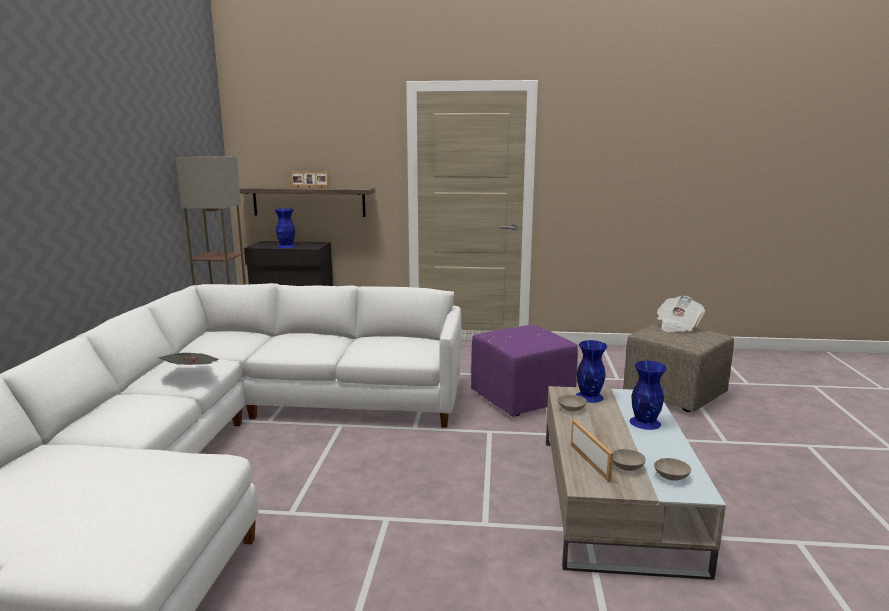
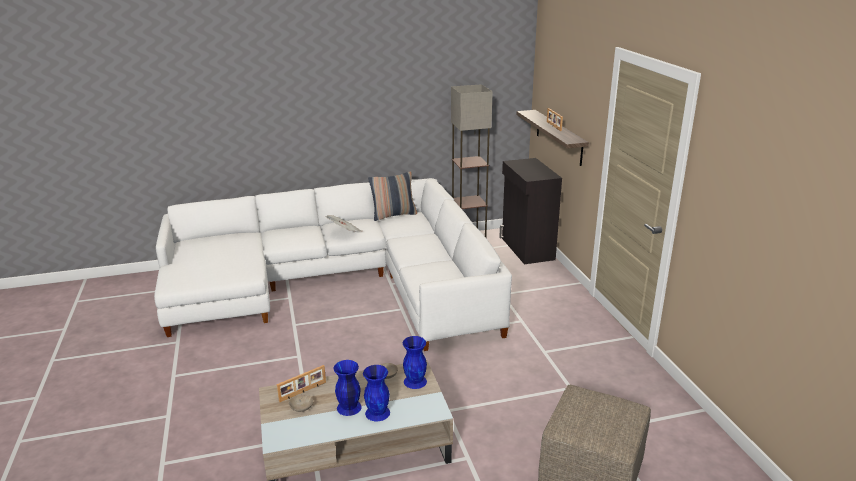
camera: 70 degrees right, 10 degrees up
(191, 343) = (393, 215): none -> pillow
(286, 246) = (523, 170): blue vase -> blue vase (348, 407)
(522, 398) = (503, 377): purple ottoman -> none
(672, 477) = (293, 428): beige bowl -> none
(677, 326) = (616, 412): newspaper -> none

